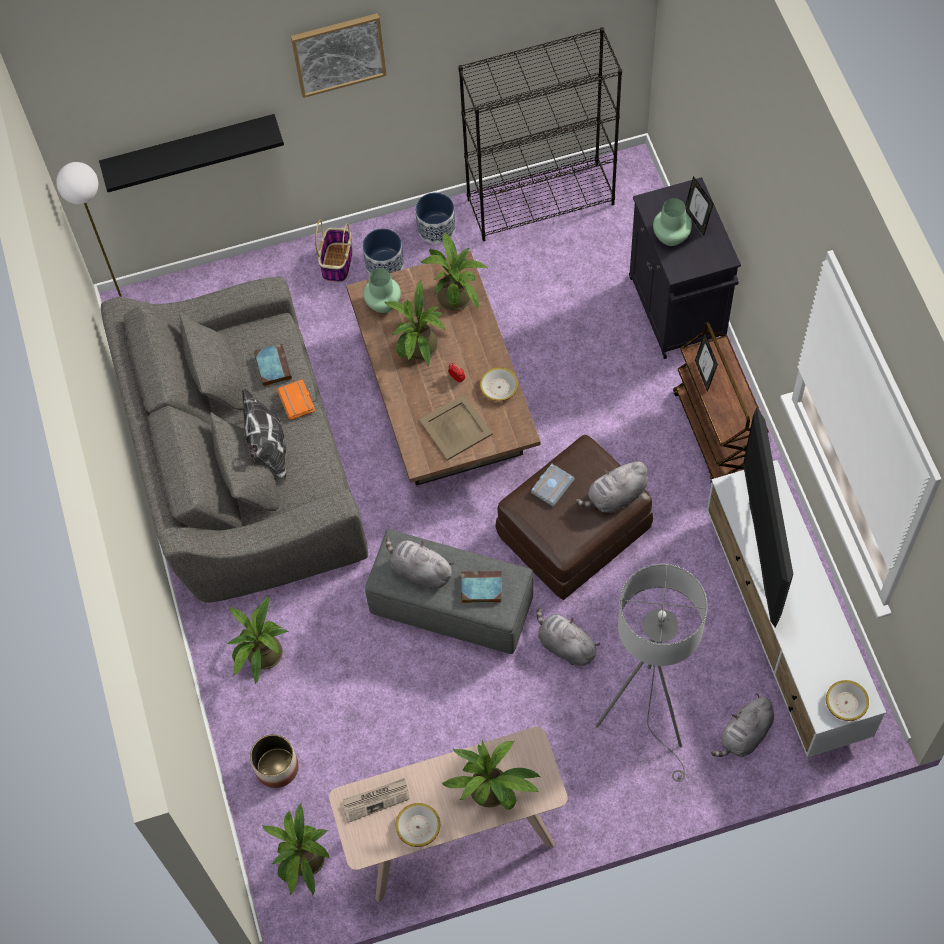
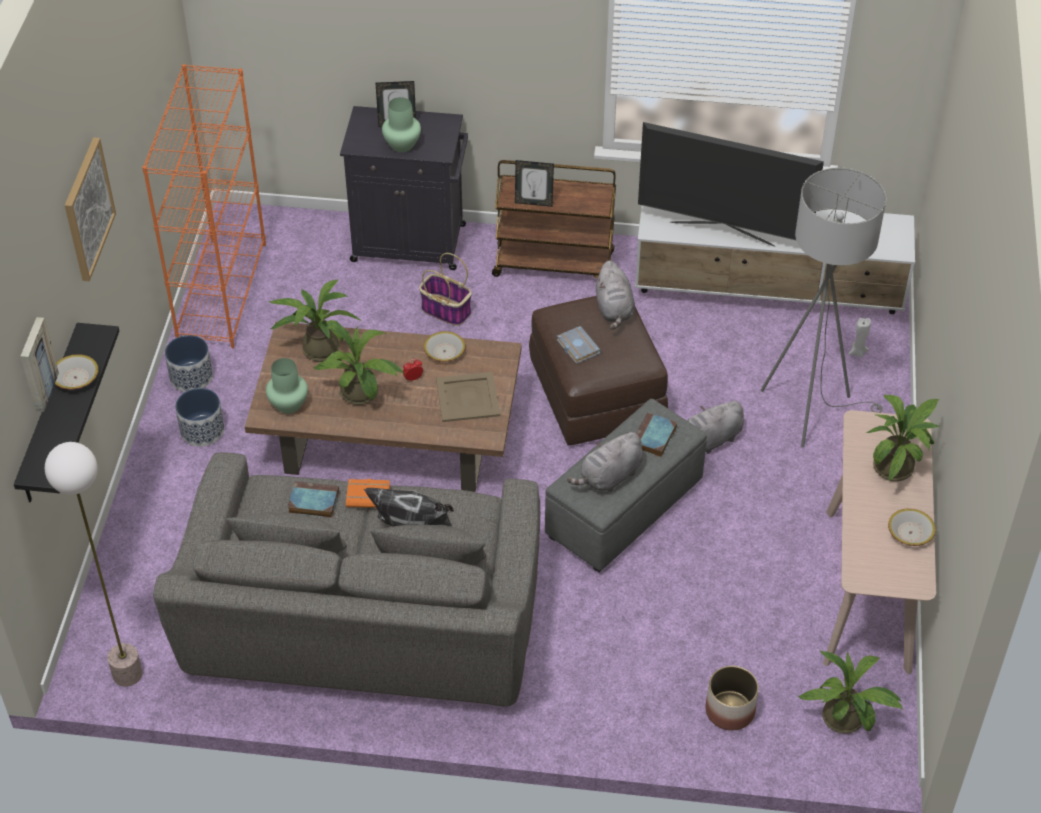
camera: 70 degrees left, 15 degrees down
(179, 109) = (36, 364): none -> picture
(261, 657) = (598, 683): potted plant -> none
(337, 262) = (171, 467): basket -> basket (445, 310)
(376, 800) = (868, 555): newspaper -> none
(541, 201) = (222, 291): black bookcase -> orange bookcase
(744, 735) = (857, 352): grey plush toy -> white candle
(846, 702) = (894, 234): bowl -> bowl (75, 378)

